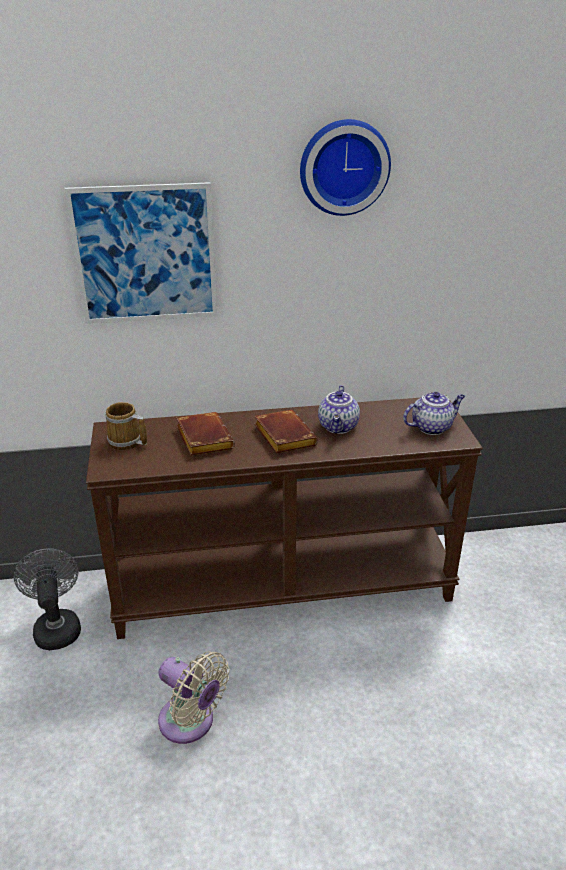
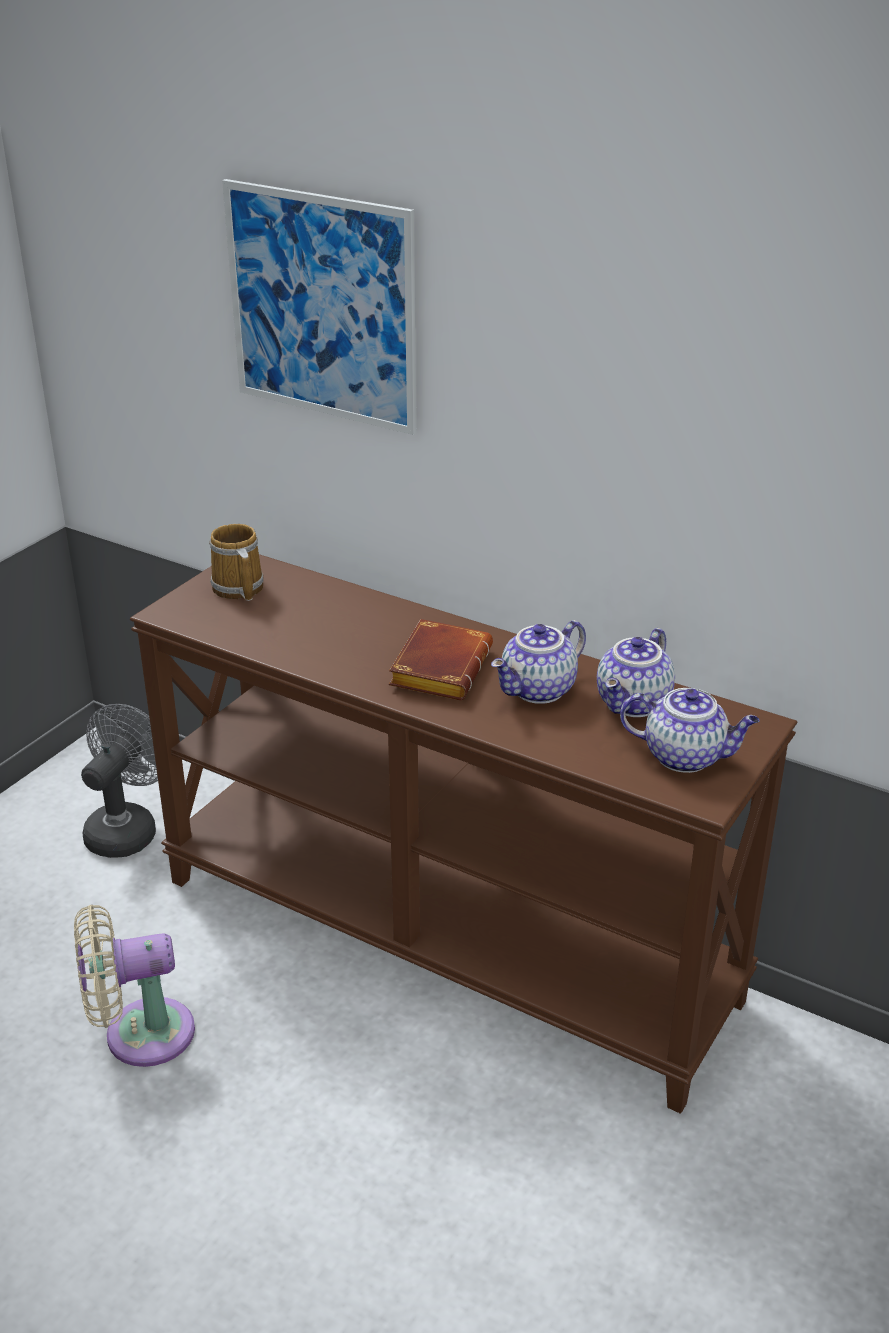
camera: 40 degrees right, 0 degrees up
(191, 723) = (140, 1034): beige fan -> beige fan turned 90 degrees clockwise
(202, 438) = (332, 624): brown book -> none
(343, 167) = (624, 224): wall clock -> none
(383, 415) = (635, 704): none -> teapot

